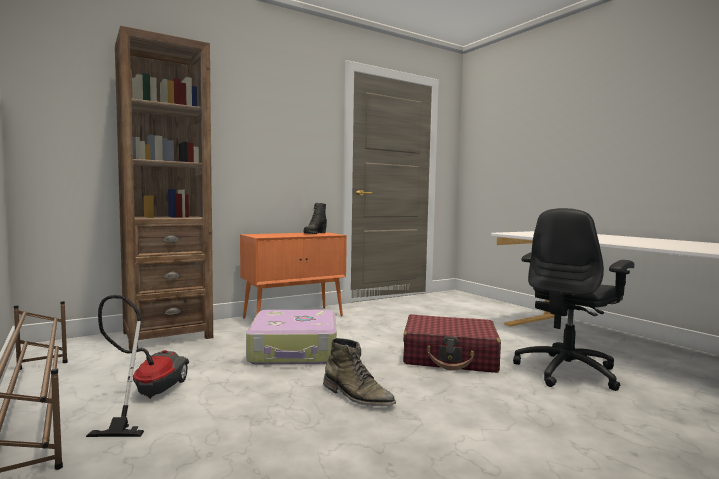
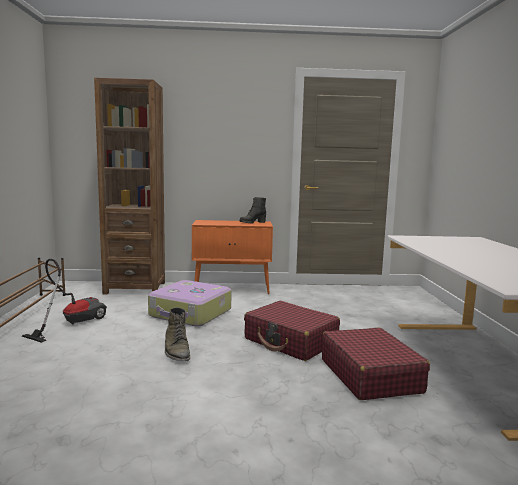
camera: 30 degrees right, 5 degrees up
(568, 371) = (370, 375): black office chair -> red suitcase

